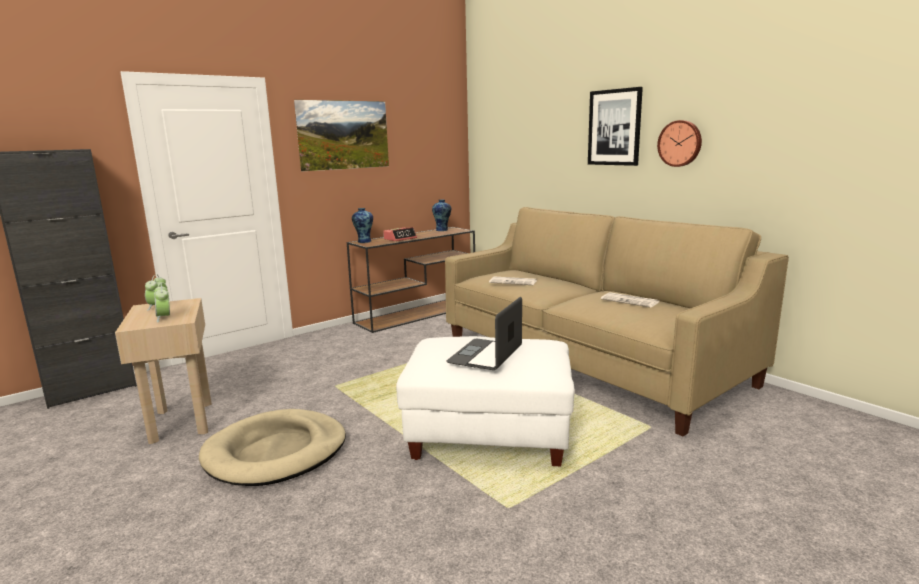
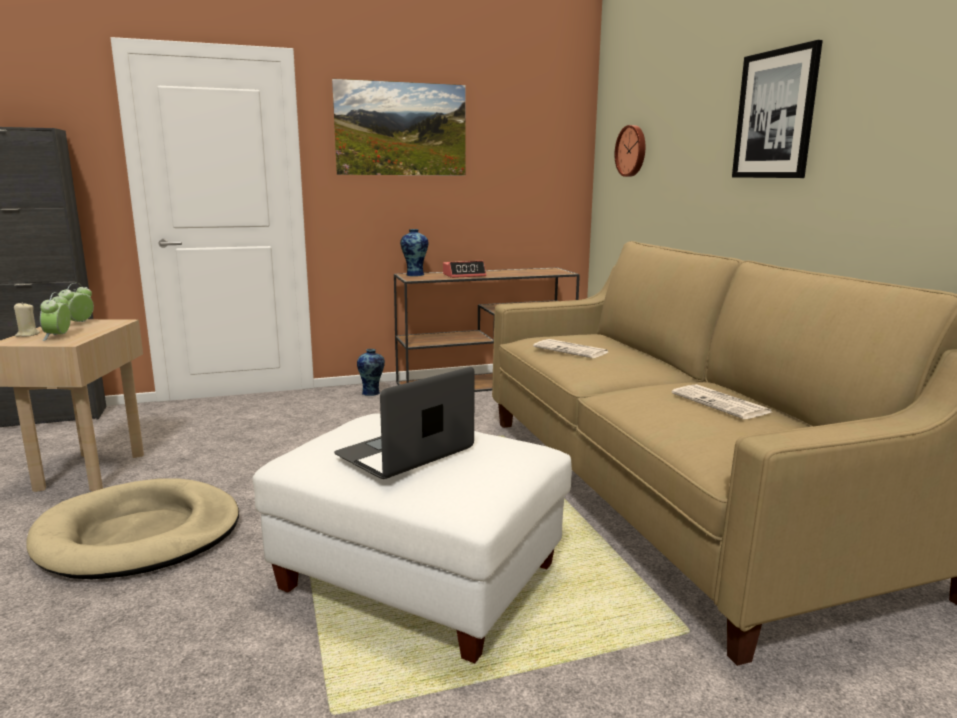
camera: 20 degrees right, 0 degrees up
(133, 320) = (27, 335): none -> beige candle
(442, 230) = (536, 270): vase -> vase (372, 393)
(680, 143) = (874, 137): wall clock -> wall clock (632, 151)

